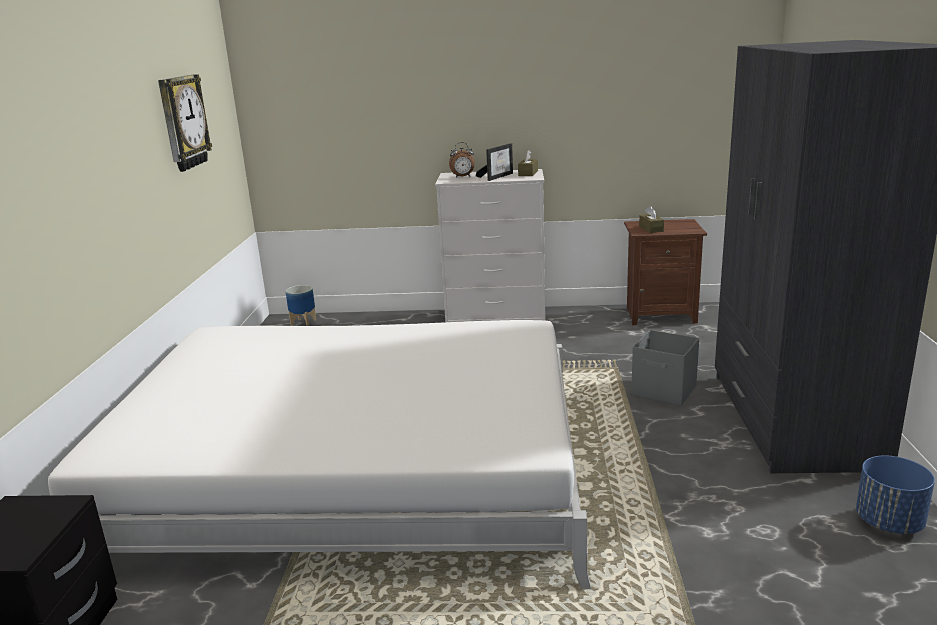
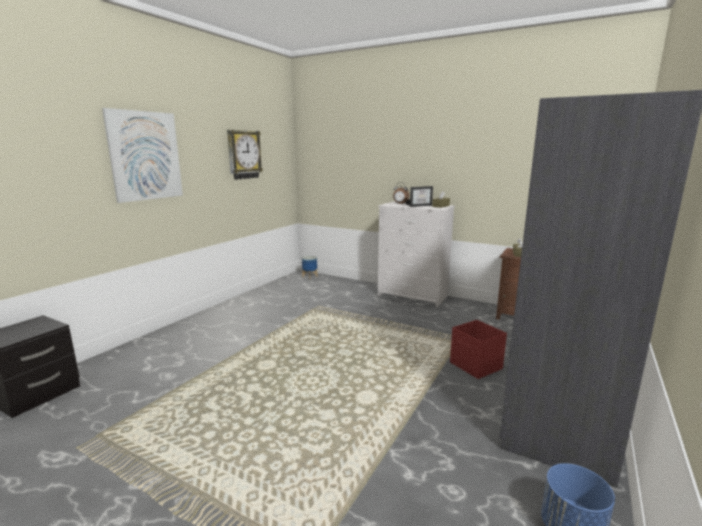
camera: 25 degrees right, 5 degrees down
(73, 154) = (145, 156): none -> picture
(353, 472) = (246, 359): white bed -> none
(664, 391) = (476, 366): grey storage box -> red storage box

